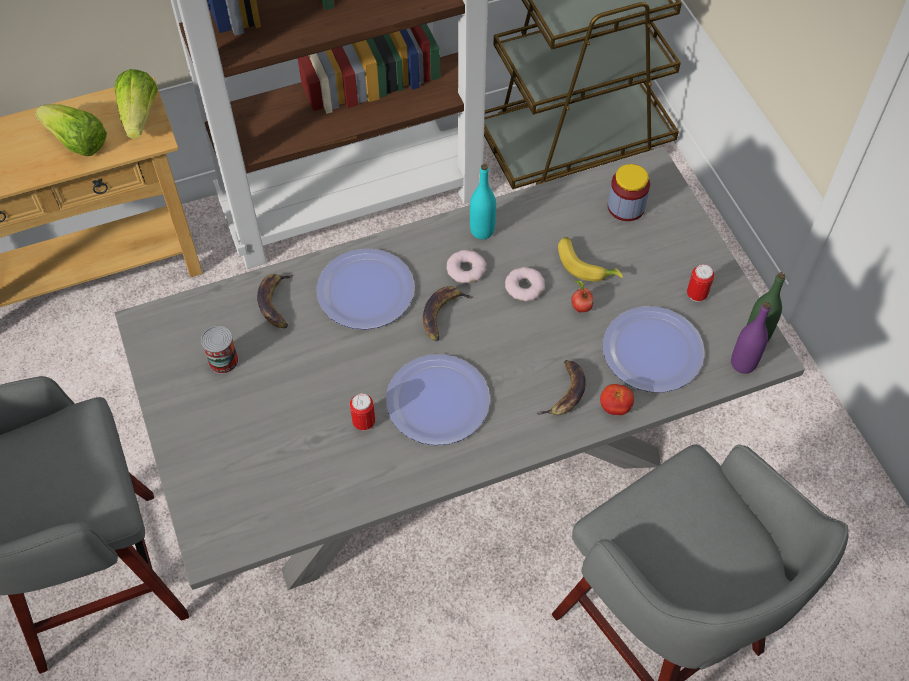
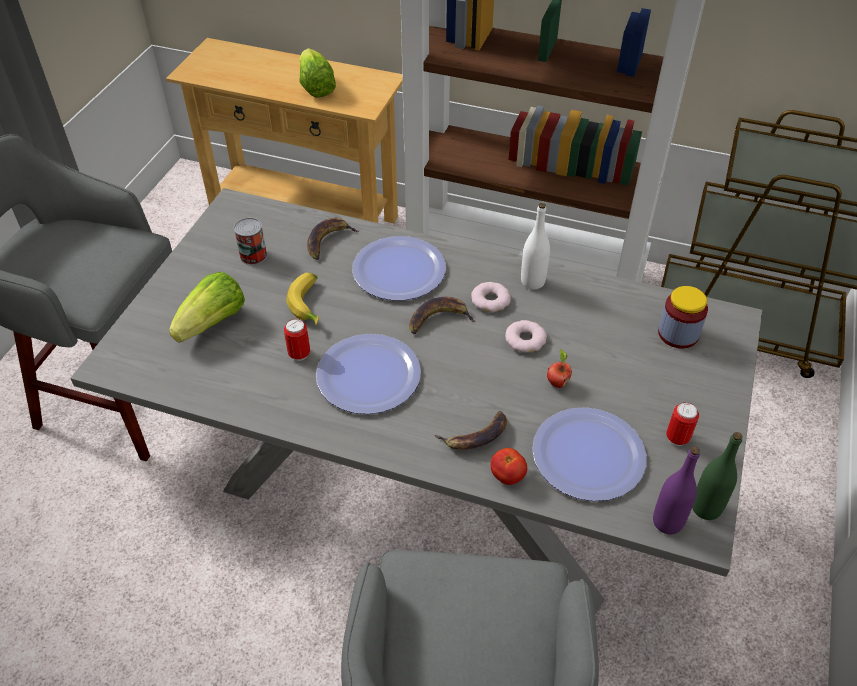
camera: 40 degrees right, 10 degrees down
(140, 116) = (370, 91): lettuce -> lettuce (213, 323)
(482, 230) = (532, 282): turquoise bottle -> white bottle
(586, 264) = (596, 355): banana -> banana (310, 304)

